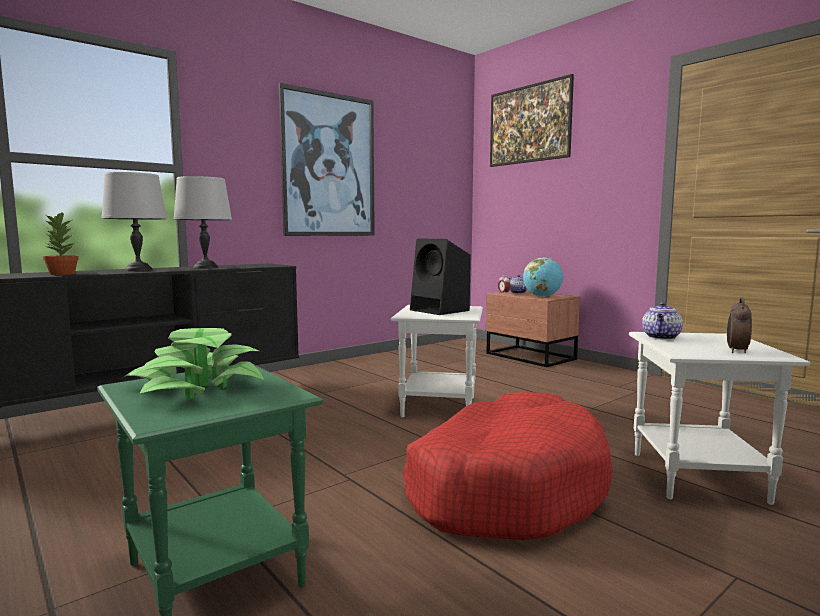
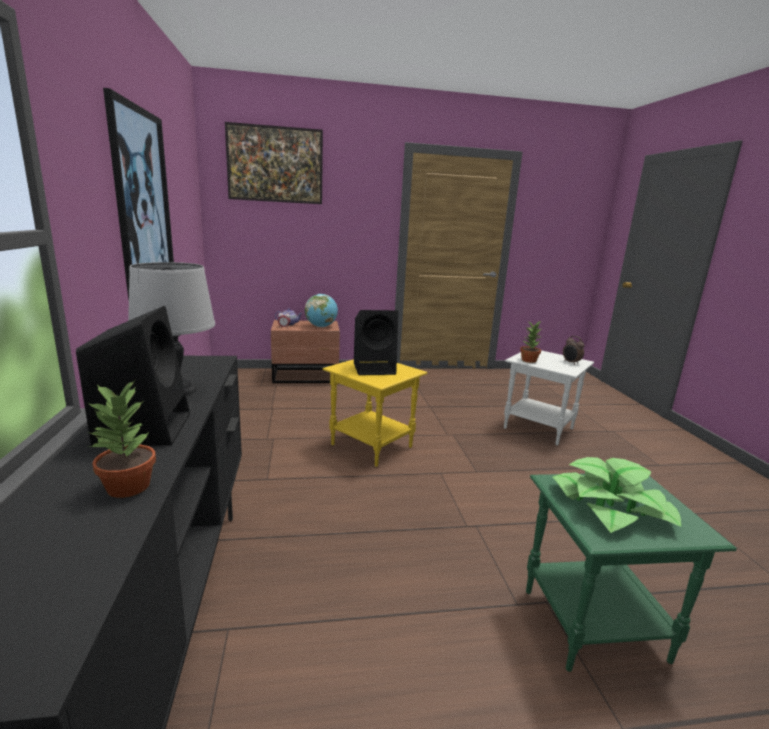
camera: 60 degrees left, 10 degrees up
(139, 270) = (144, 428): grey table lamp -> black speaker
(439, 407) = (372, 446): white side table -> yellow side table
(505, 487) = (522, 477): red dog bed -> none
(661, 337) = (529, 360): teapot -> potted plant

